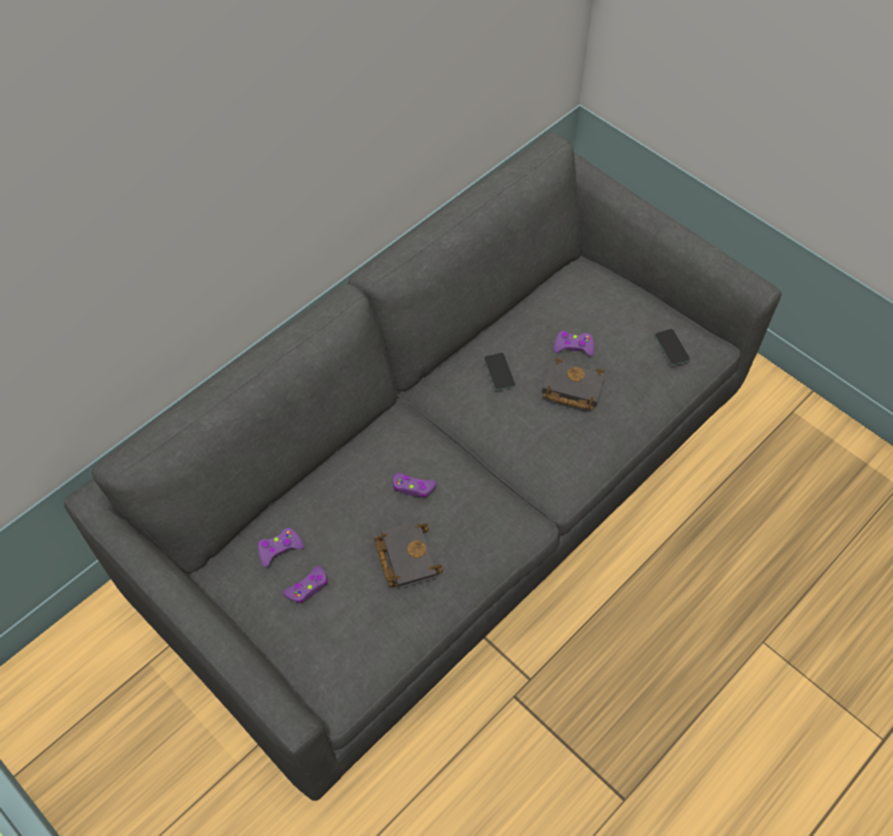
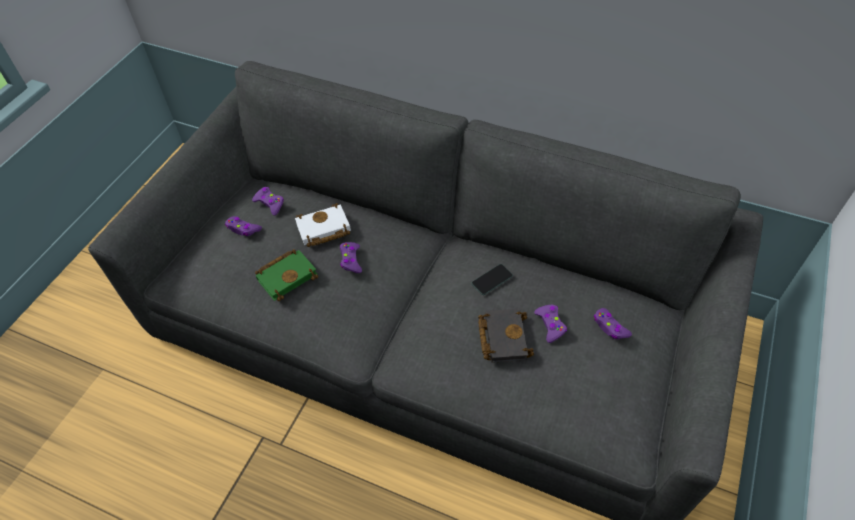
camera: 70 degrees right, 5 degrees down
(355, 503) = (322, 230): none -> white book
(405, 556) = (287, 275): black book -> green book
(594, 305) = (610, 327): none -> purple game controller
(671, 347) = (601, 409): phone -> none

